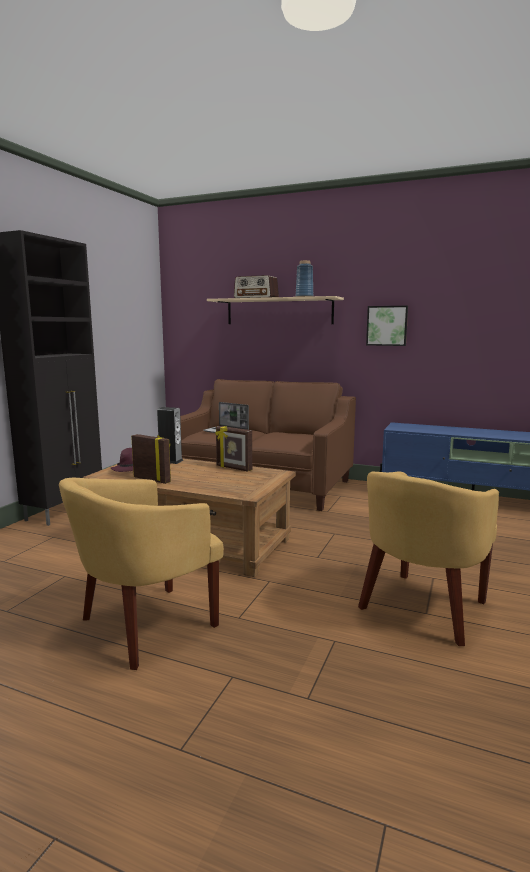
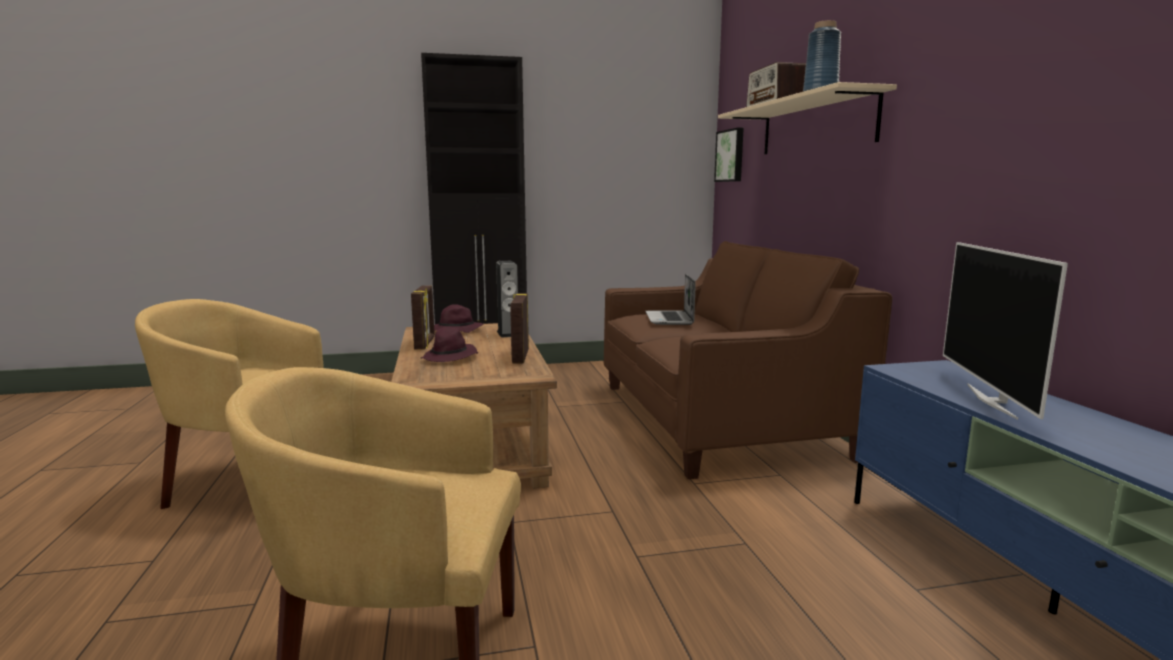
camera: 55 degrees right, 0 degrees up
(205, 480) = (450, 358): none -> purple hat
(387, 325) = (960, 137): picture -> picture (731, 155)
(444, 431) = (992, 401): none -> television

